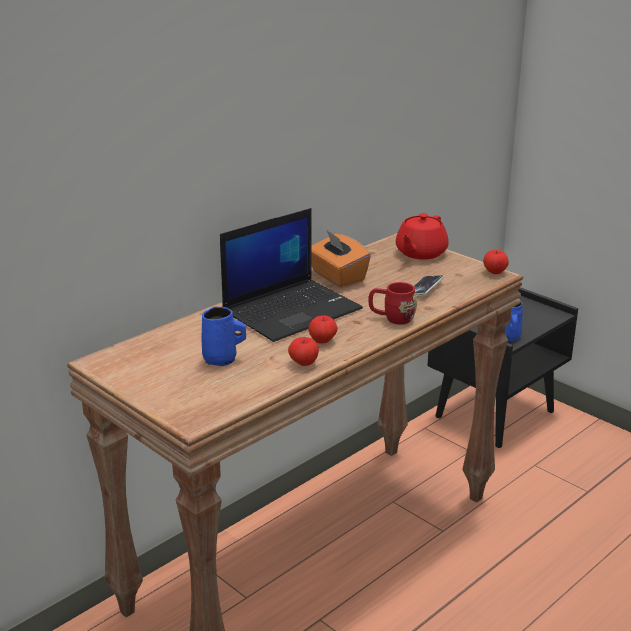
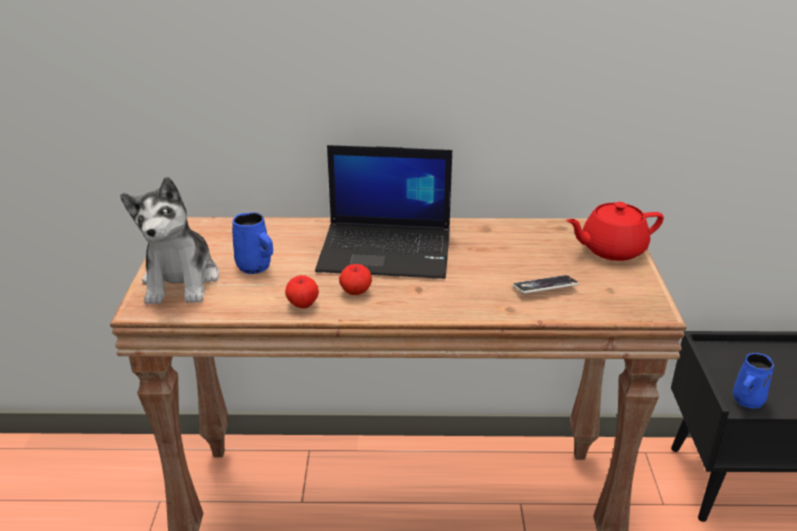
camera: 45 degrees right, 5 degrees up
(185, 392) = (181, 281): none -> plush toy
(337, 276) = (485, 237): orange tissue box -> none
(392, 318) = (455, 302): red mug -> none
(495, 272) = (657, 306): apple -> none

